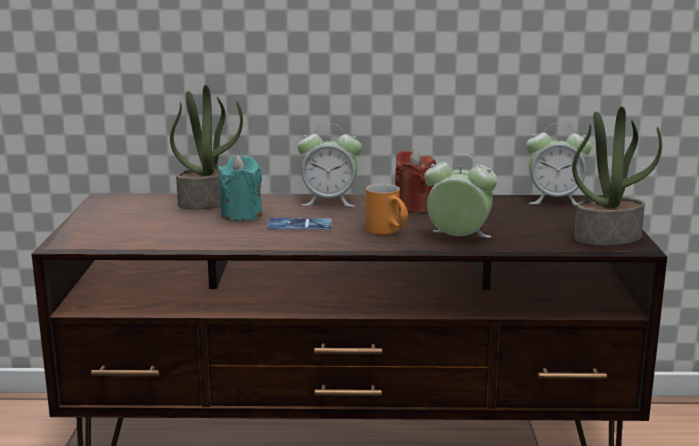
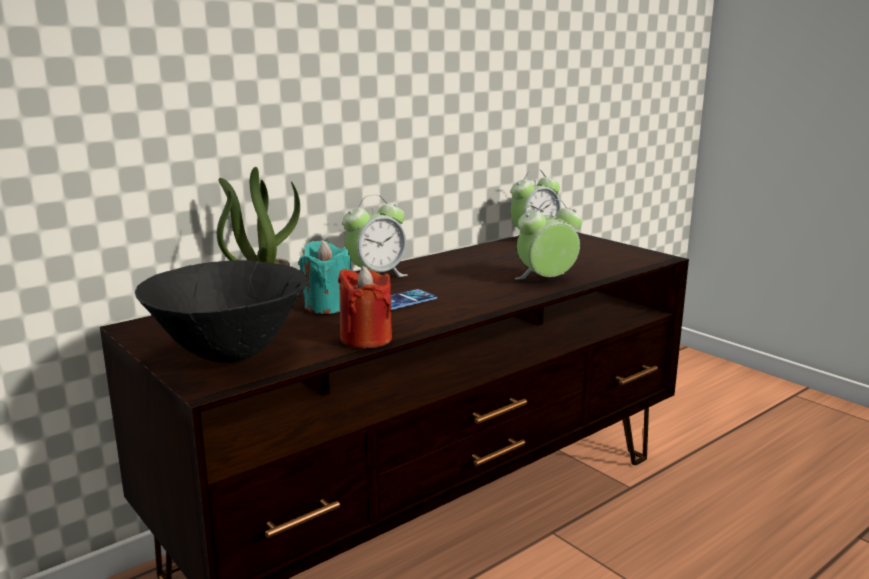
camera: 40 degrees left, 0 degrees up
(114, 230) = (230, 354): none -> black bowl
(388, 231) = (485, 288): orange mug -> none
(414, 207) = (454, 264): red candle -> red candle (366, 338)
(608, 237) = (629, 255): potted plant -> none

